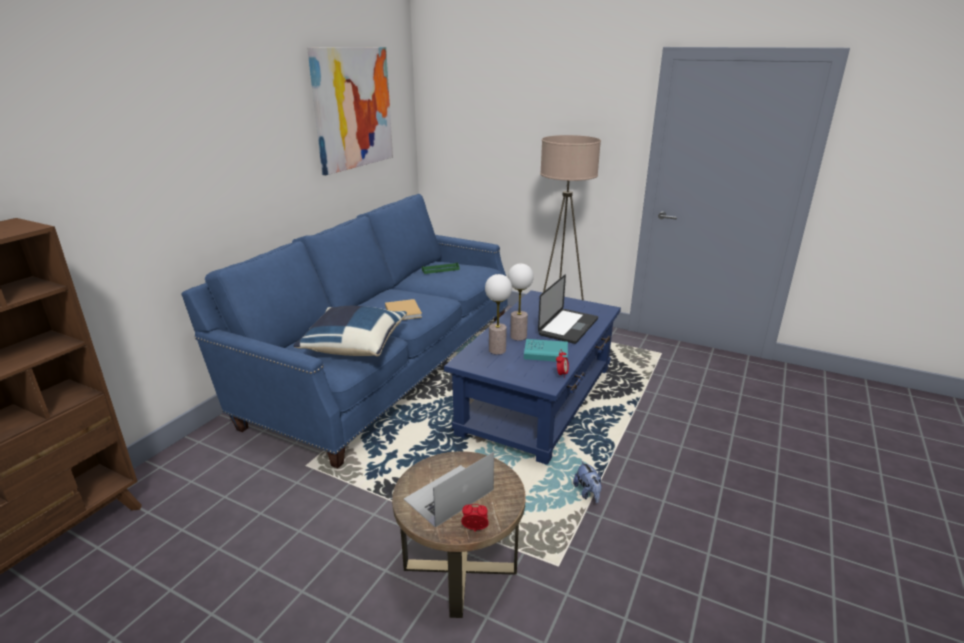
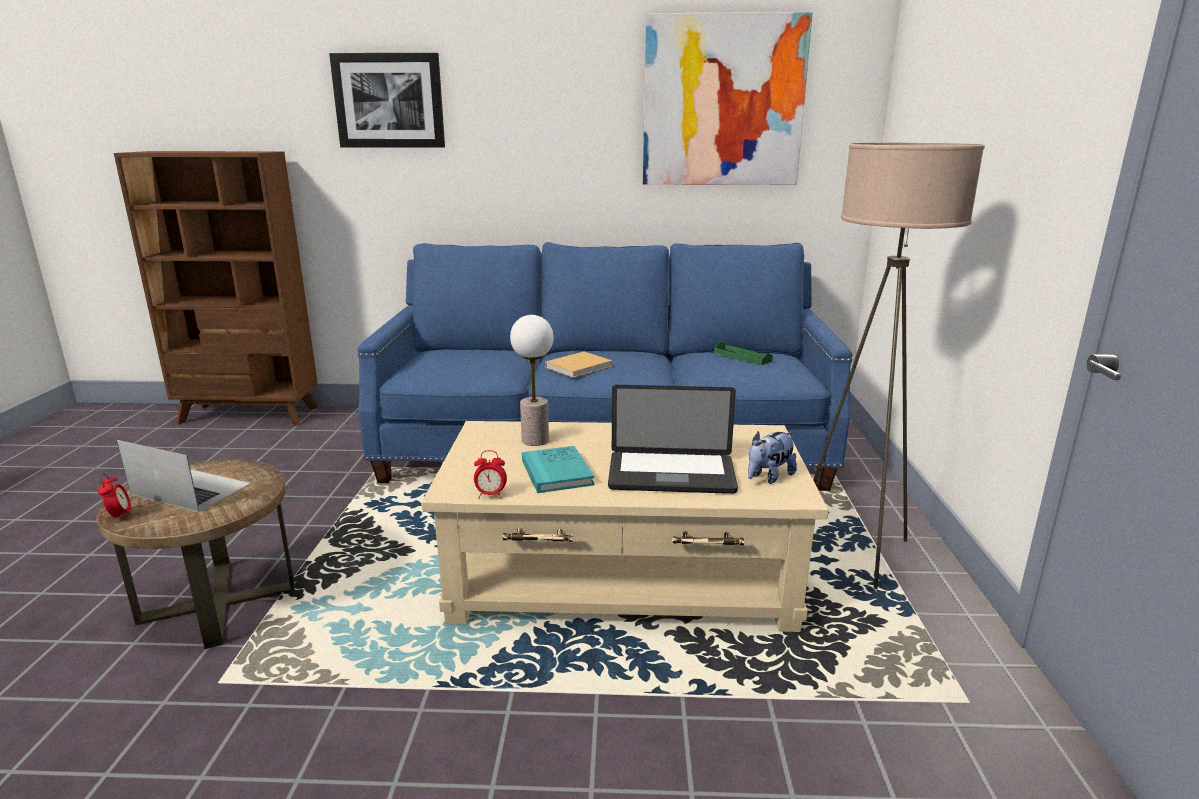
camera: 65 degrees right, 5 degrees down
(127, 138) = (389, 101): none -> picture
(354, 346) = (465, 367): blue pillow -> none
(518, 336) = (593, 445): table lamp -> none
(538, 399) = (623, 578): blue coffee table -> beige coffee table
(588, 493) = (389, 681): plush toy -> plush toy (768, 477)

